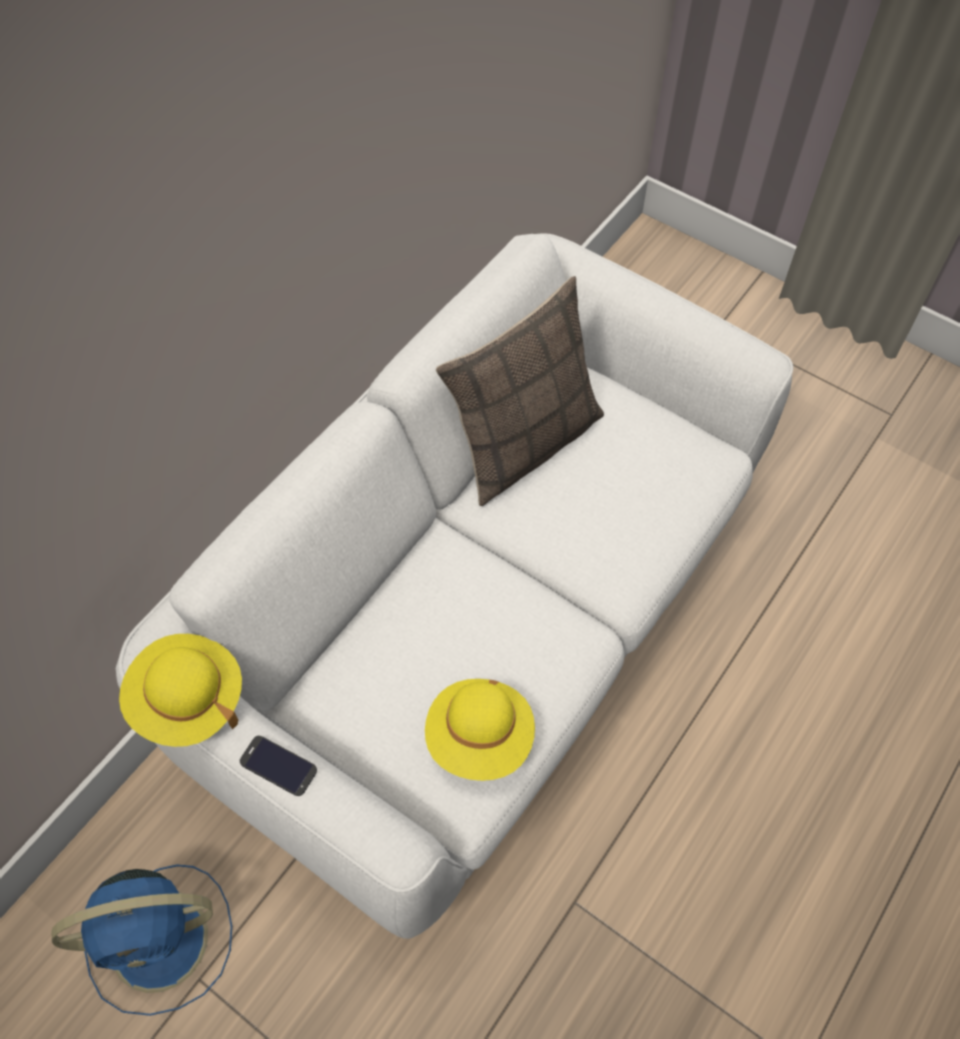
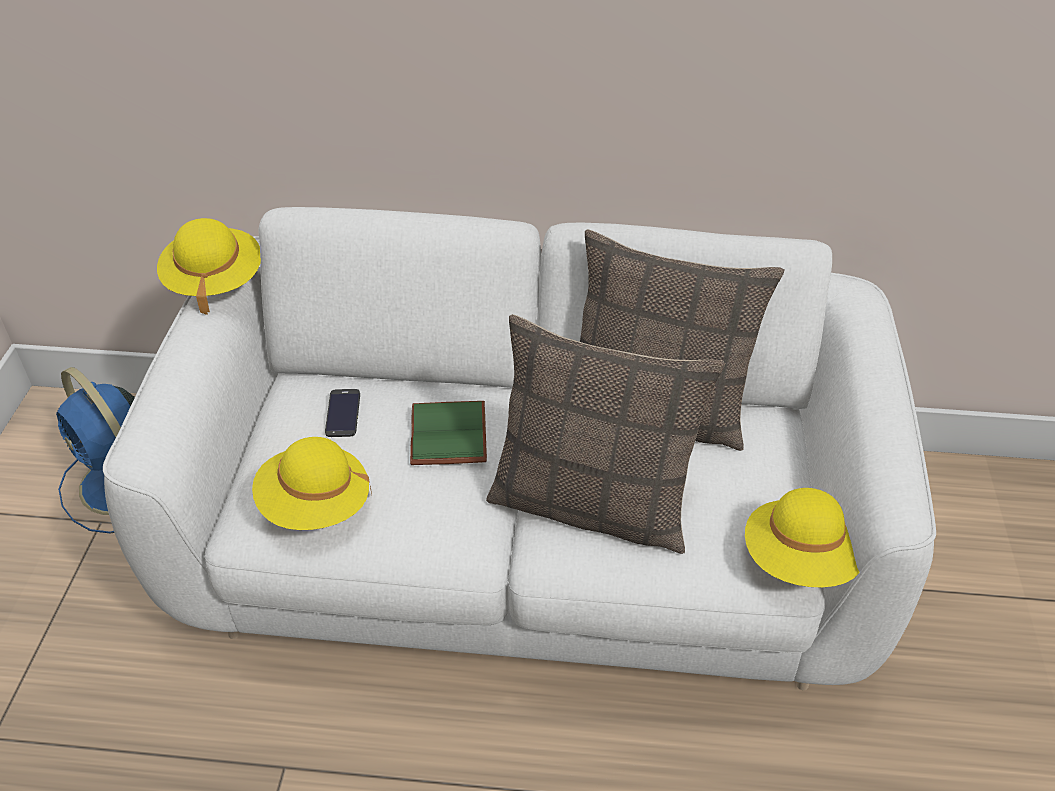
camera: 60 degrees right, 15 degrees down
(278, 765) = (181, 349): phone -> phone (343, 413)
(464, 599) = (451, 435): none -> green book
(594, 537) = (593, 503): none -> pillow
(717, 443) = (799, 560): none -> yellow hat

